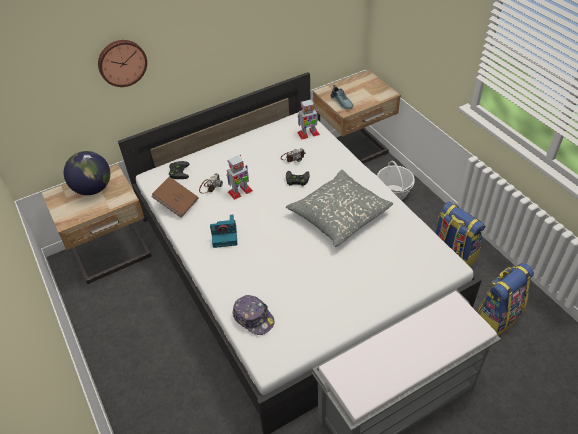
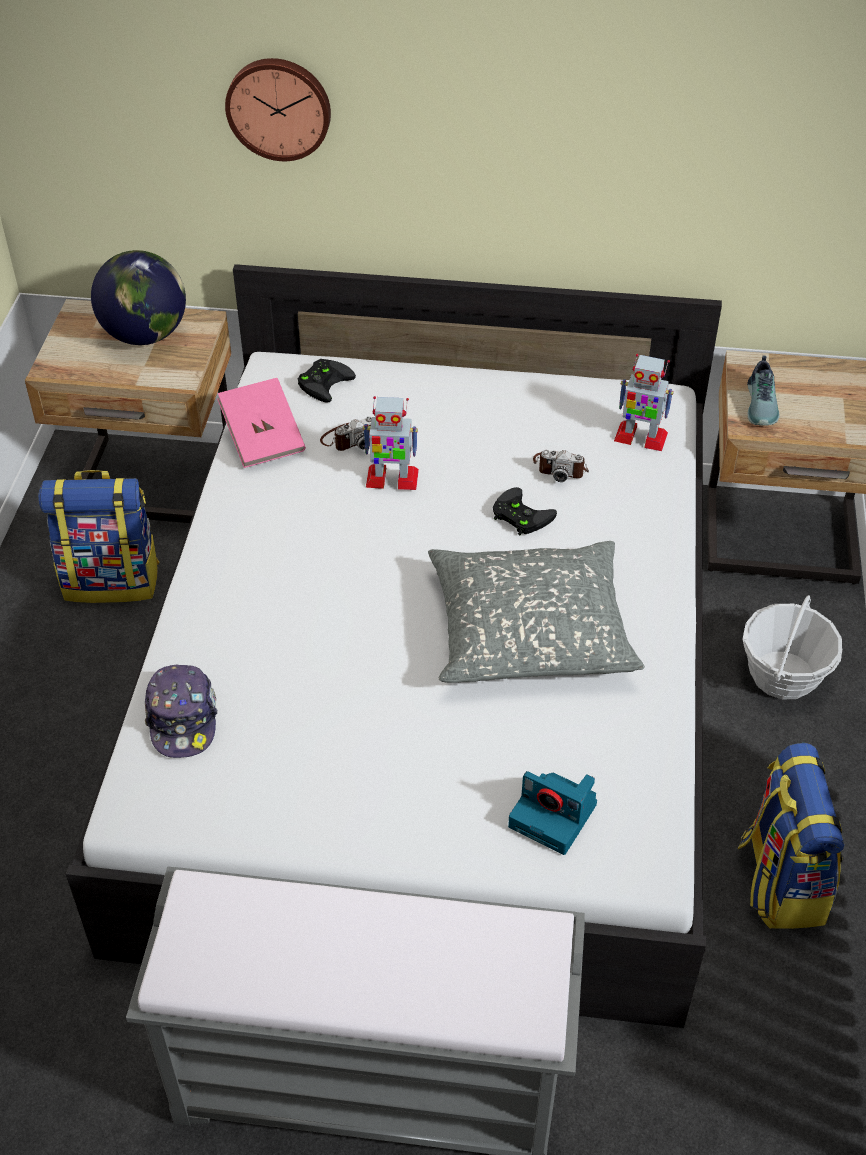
camera: 35 degrees right, 0 degrees up
(177, 203) = (263, 439): brown book -> pink book
(225, 236) = (285, 545): camera -> camera (555, 816)
(497, 316) = (749, 1069): backpack -> backpack (112, 580)

